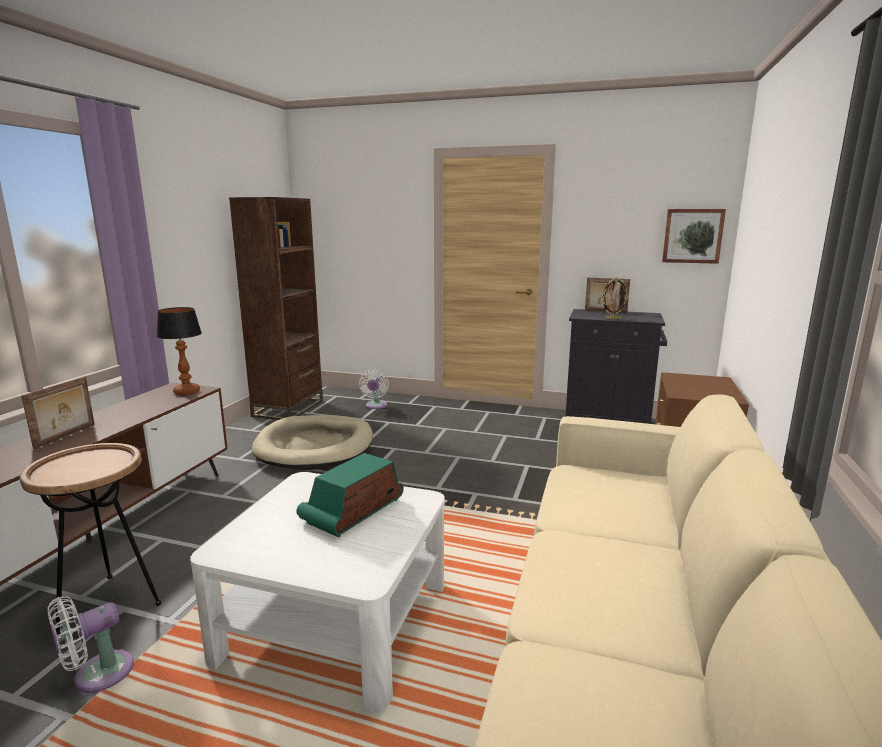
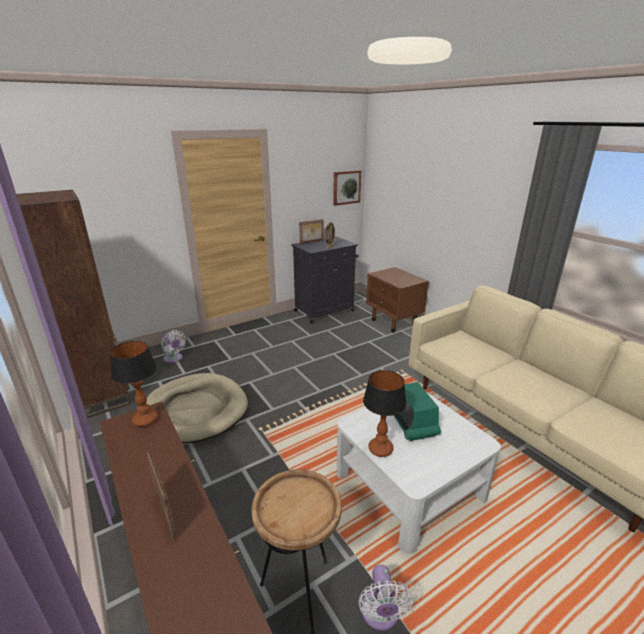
camera: 50 degrees left, 10 degrees up
(269, 510) = (380, 449): none -> table lamp

